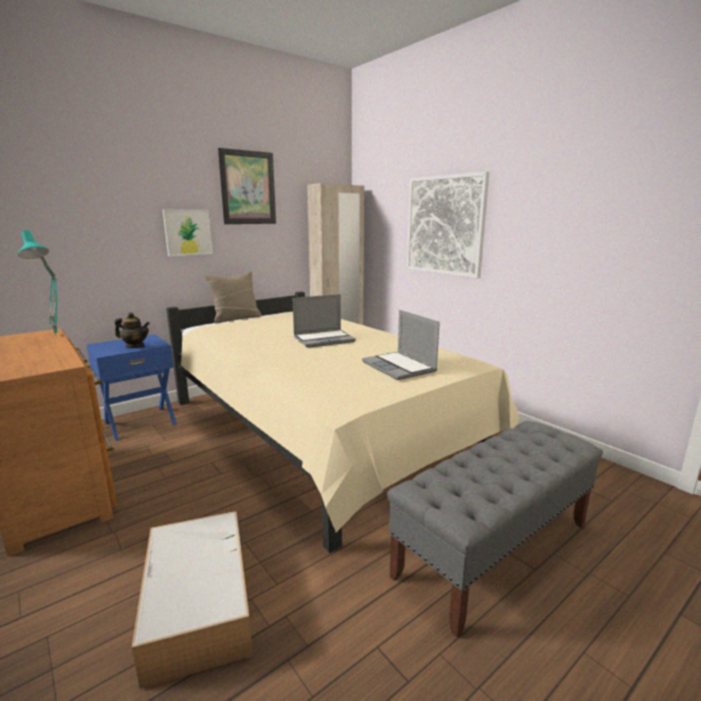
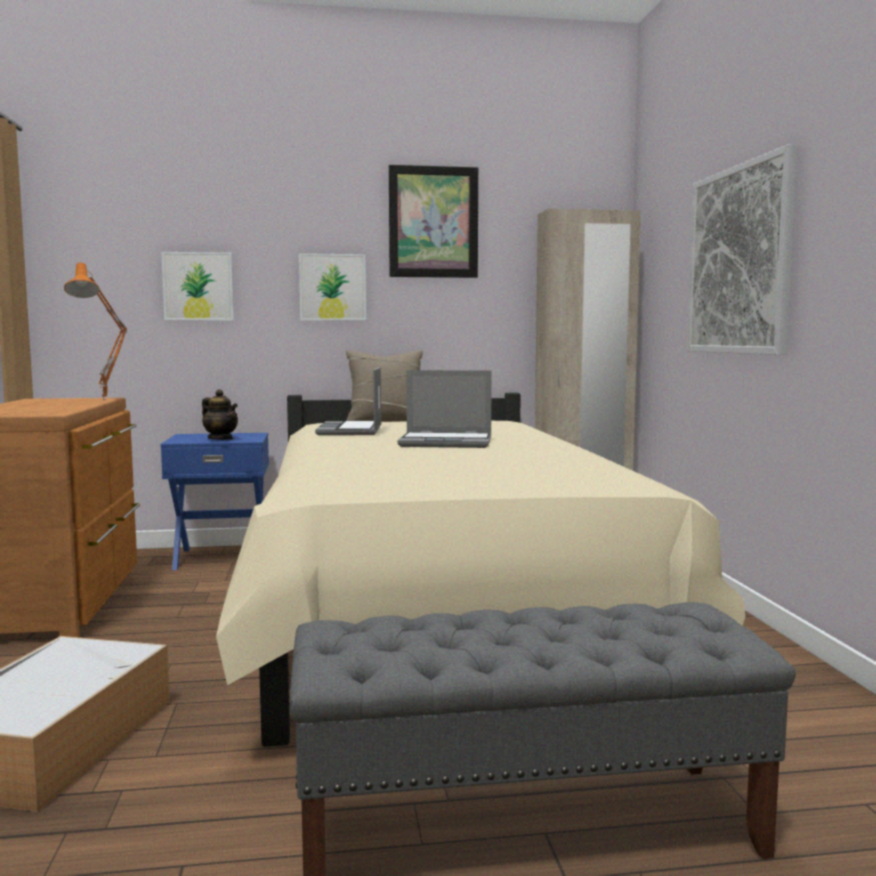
camera: 30 degrees right, 10 degrees down
(58, 335) = (106, 400): turquoise table lamp -> orange table lamp
(88, 234) = (198, 286): none -> picture
(400, 367) = (486, 473): laptop -> laptop (351, 430)

